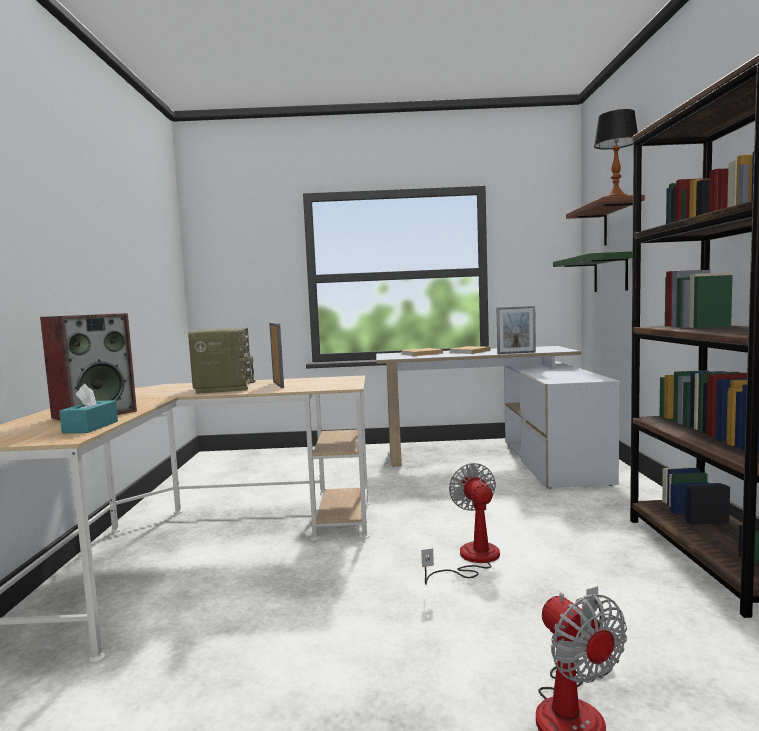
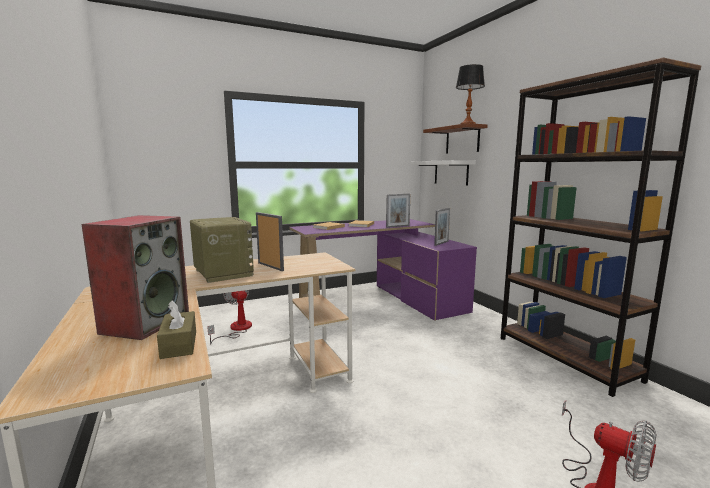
camera: 25 degrees left, 5 degrees up
(91, 427) = (179, 344): turquoise tissue box -> brown tissue box
(471, 559) = (439, 386): fan -> fan (236, 329)
(498, 458) = (383, 299): white desk -> purple desk
(571, 376) = (441, 243): none -> picture frame
(610, 273) = (451, 172): green shelf -> white shelf

